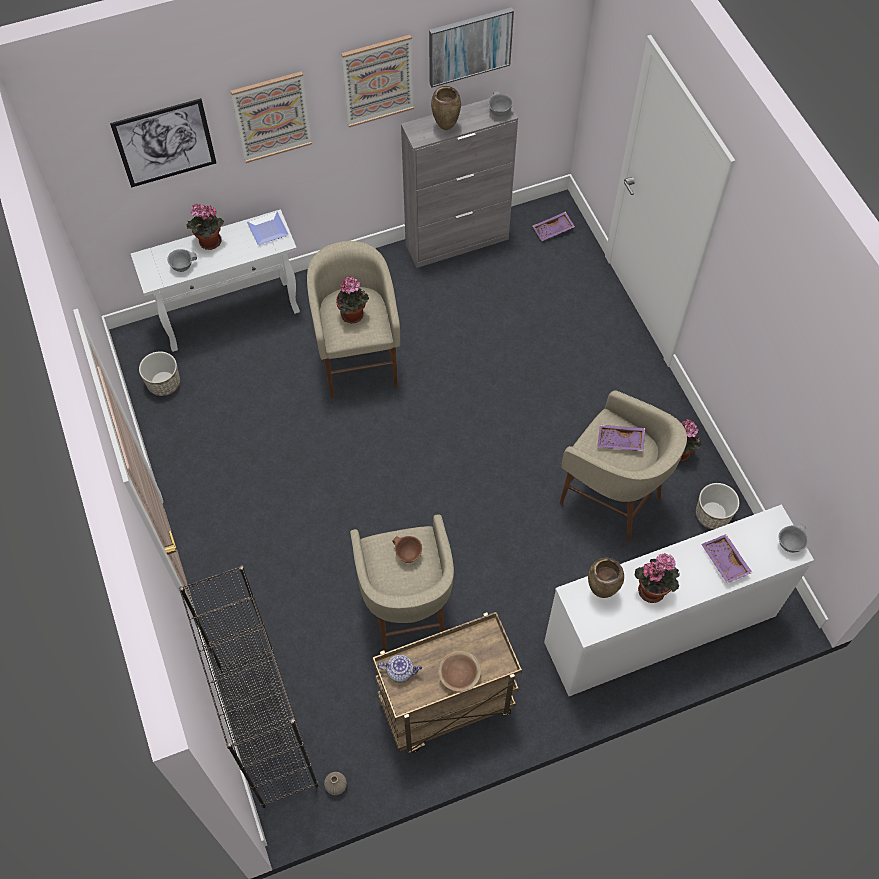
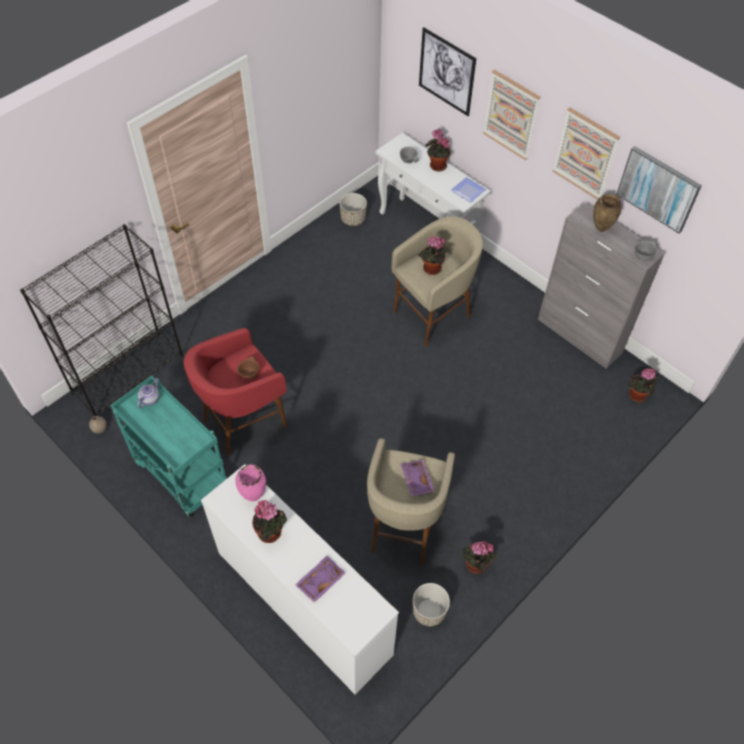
camera: 65 degrees right, 5 degrees down
(400, 671) = (150, 398): teapot -> teapot turned 135 degrees counterclockwise
(407, 613) = (243, 422): beige stool -> red stool
(446, 707) = (180, 474): brown cart -> turquoise cart
(459, 674) = (160, 435): brown bowl -> none
(553, 230) = (637, 396): purple tray -> potted plant
(600, 592) = (253, 496): brown vase -> pink vase
(789, 544) = (361, 630): grey bowl -> none

